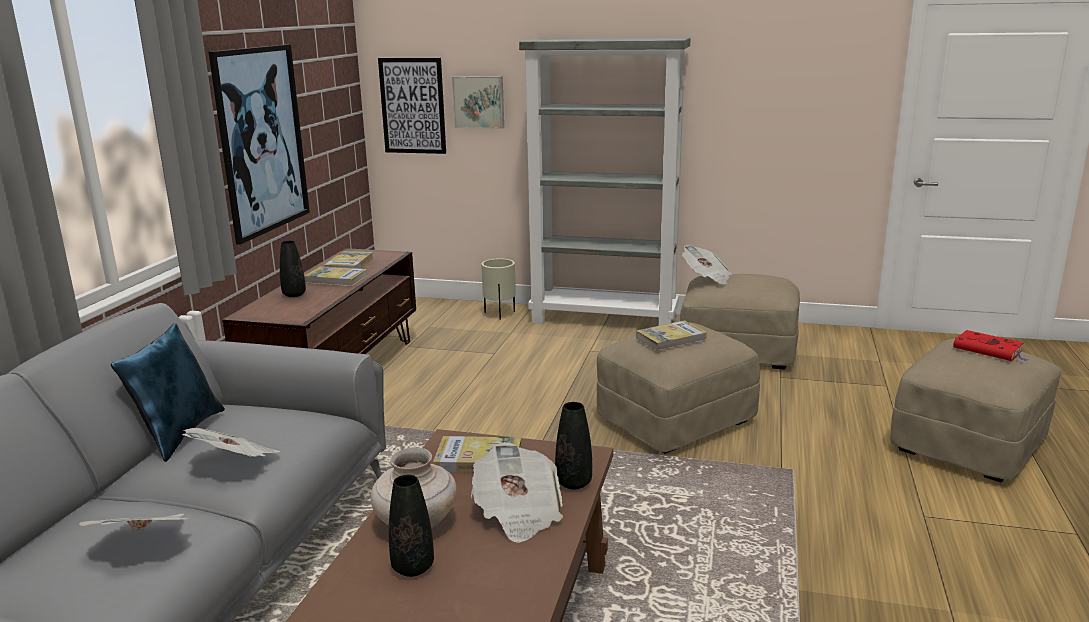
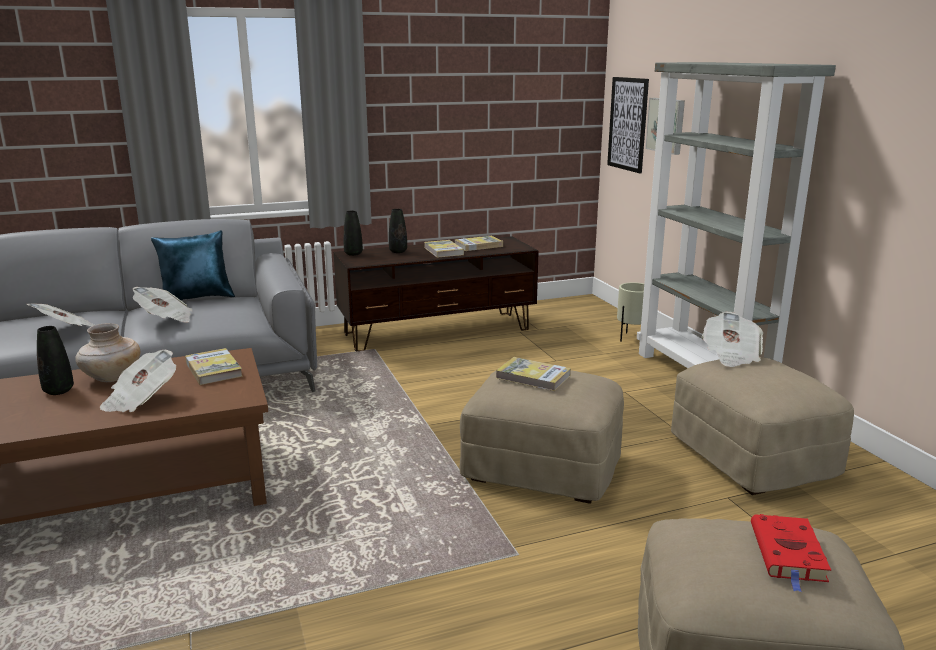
camera: 55 degrees right, 0 degrees up
(262, 140) = (440, 132): picture -> none
(573, 483) = (197, 405): black vase -> black vase (353, 254)

